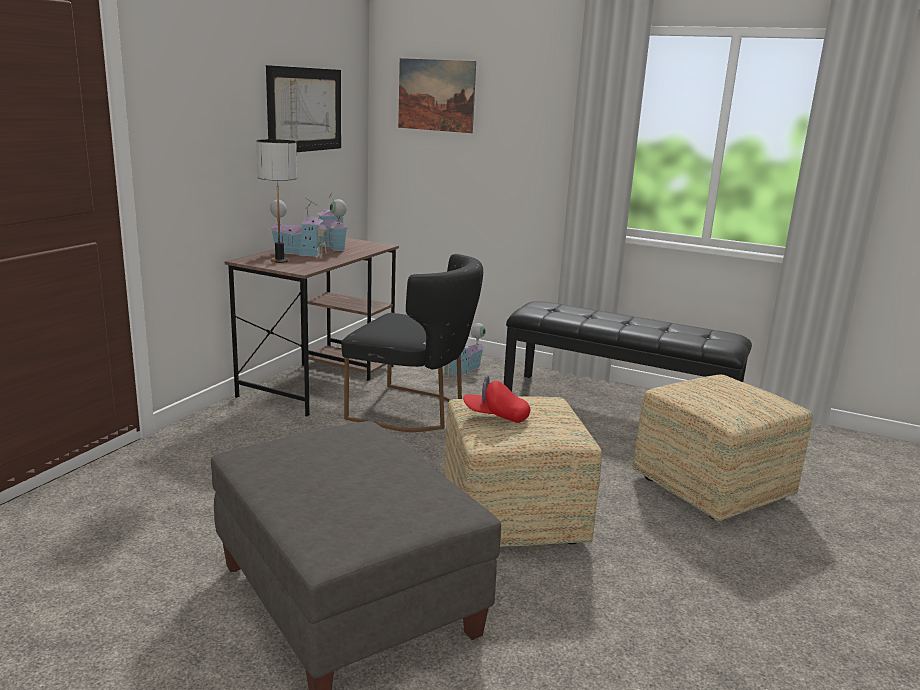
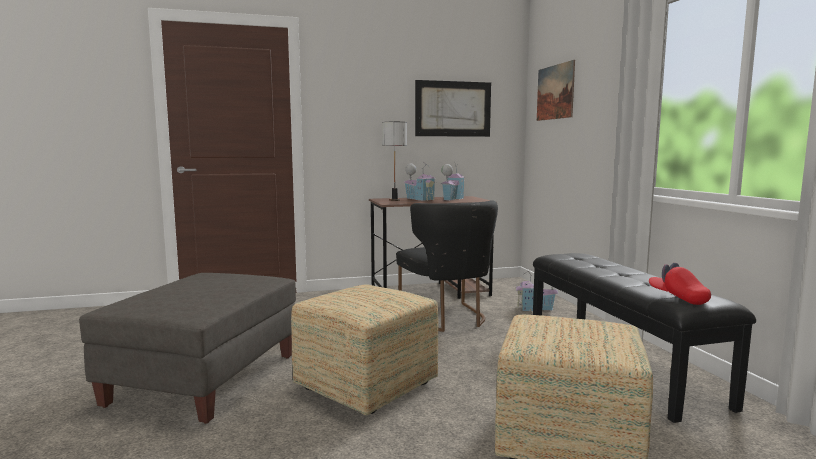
camera: 50 degrees right, 10 degrees down
(495, 416) = (350, 292): red cap -> red cap (678, 298)

